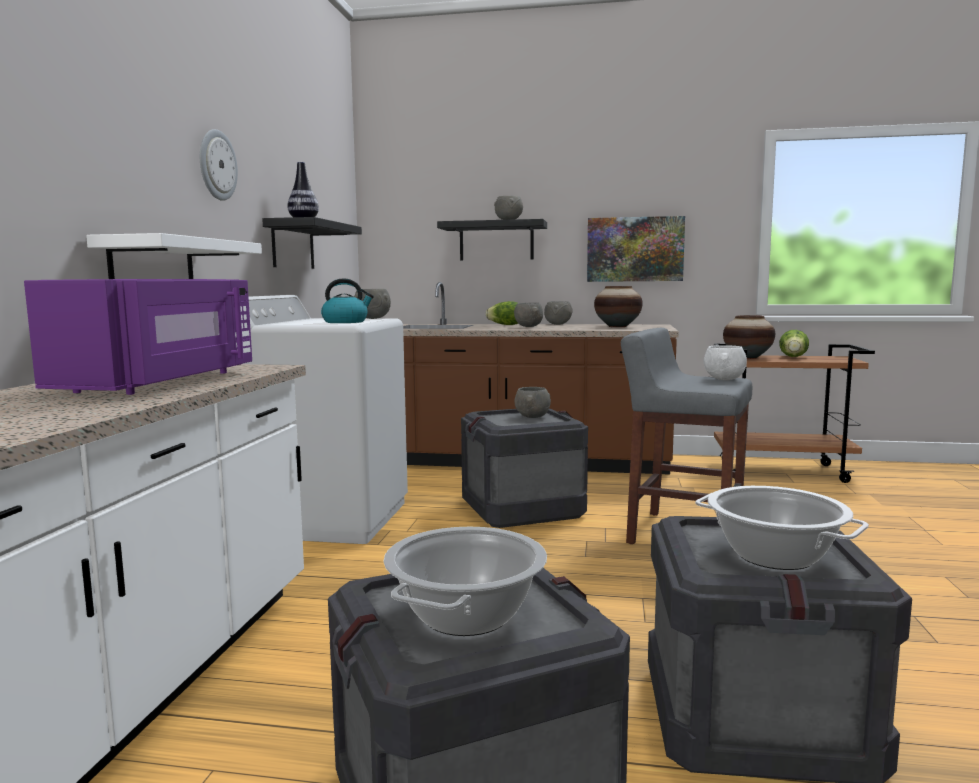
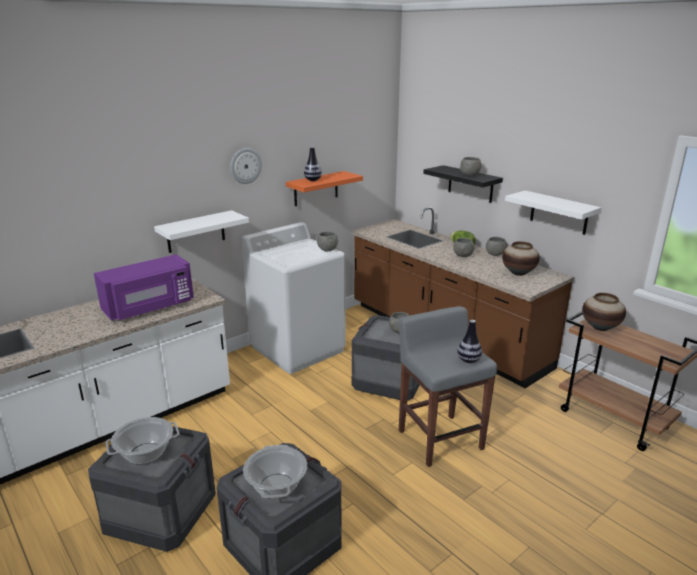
camera: 40 degrees right, 15 degrees up
(293, 245) = (316, 188): black shelf -> orange shelf
(346, 322) = (297, 257): kettle -> none
(635, 249) = (559, 212): picture -> white shelf
(723, 380) = (468, 360): white bowl -> vase
(793, 357) = (640, 339): lettuce -> none

